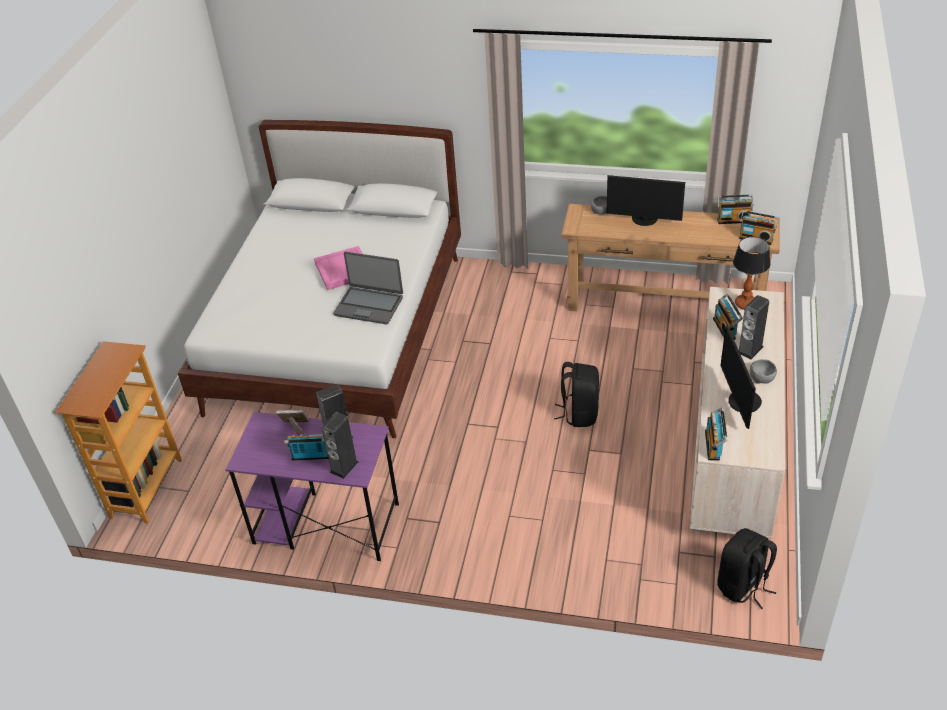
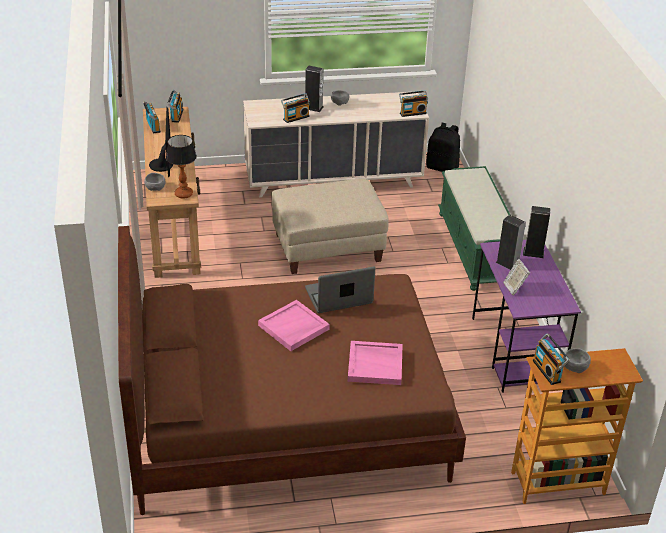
camera: 115 degrees left, 5 degrees down
(108, 372) = (574, 366): none -> grey bowl
(262, 306) = (375, 364): none -> pink tray
(310, 457) = (536, 271): radio -> radio (548, 371)
(339, 332) = (285, 417): white bed -> brown bed
(369, 305) = (339, 297): laptop -> laptop turned 105 degrees counterclockwise
(525, 555) = (476, 249): none -> green bench
(579, 413) = (327, 248): black backpack -> beige ottoman
(740, 402) = (367, 107): monitor -> none
(745, 304) = (264, 112): table lamp -> table lamp (183, 194)

